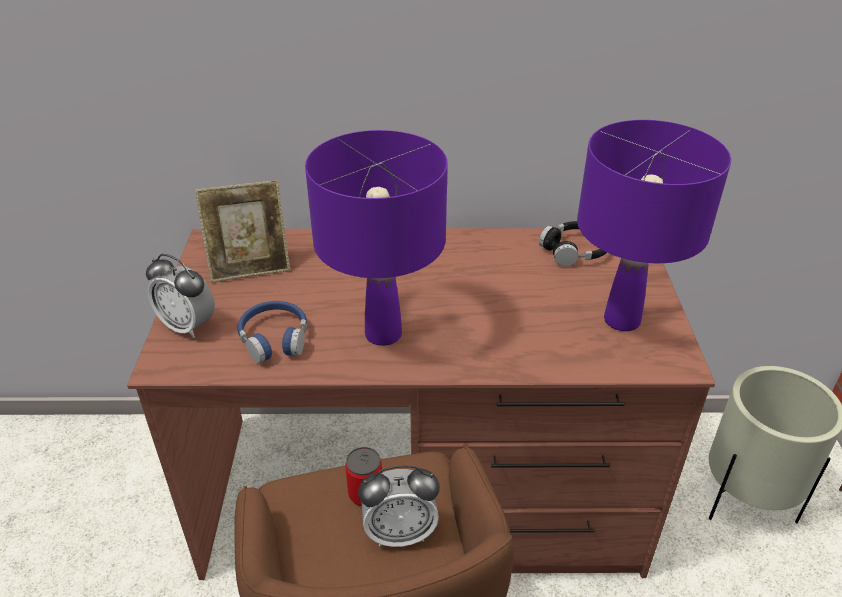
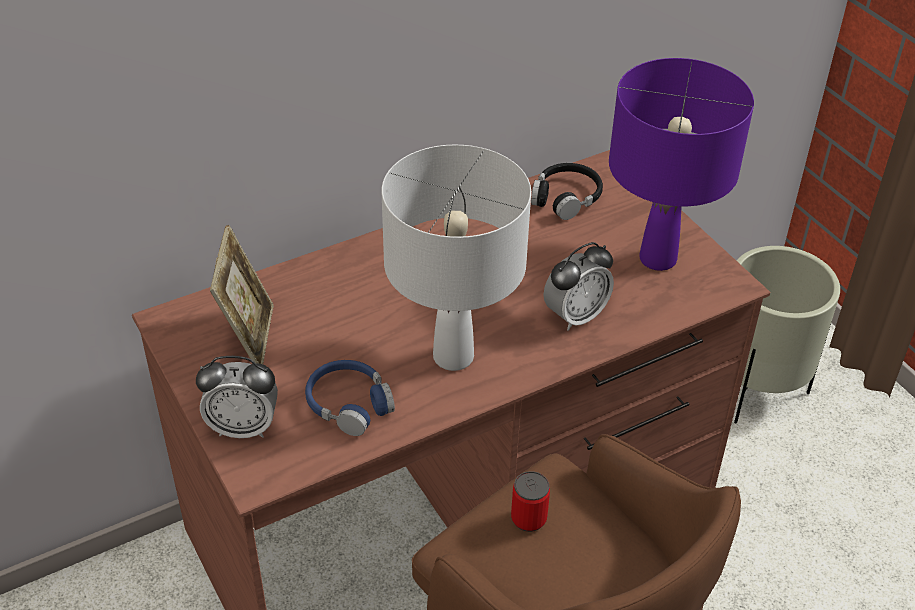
camera: 30 degrees left, 5 degrees up
(250, 268) = (249, 337): picture frame -> picture frame turned 45 degrees counterclockwise
(382, 334) = (452, 357): purple table lamp -> white table lamp
(400, 533) = (585, 538): alarm clock -> alarm clock (575, 316)

